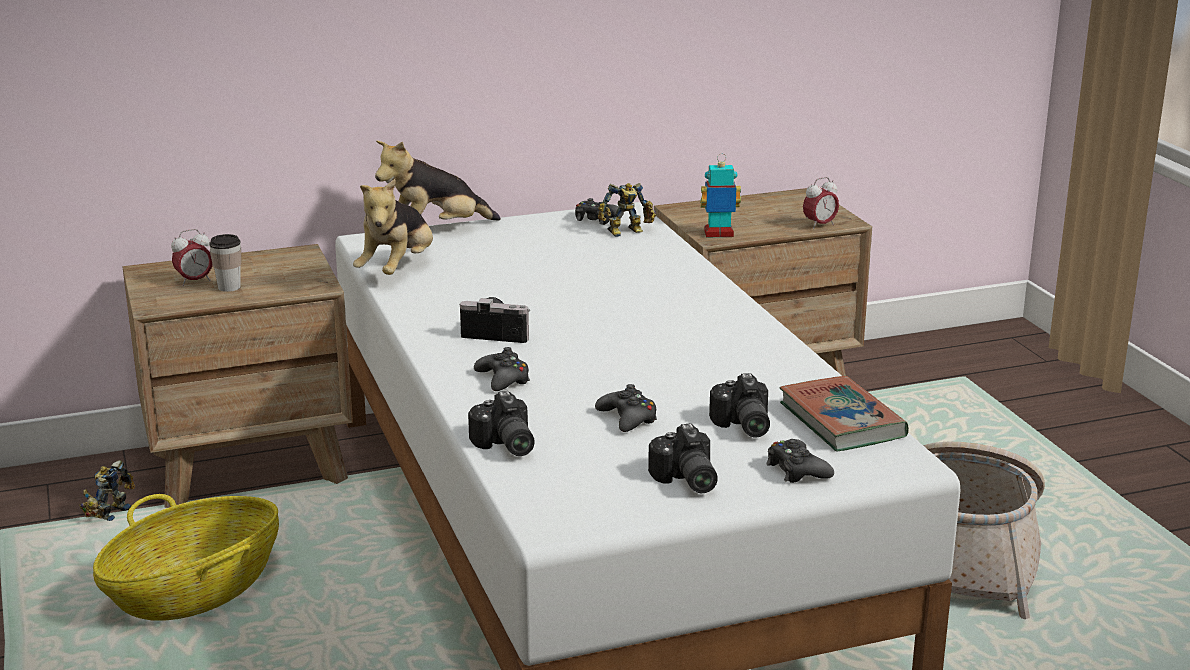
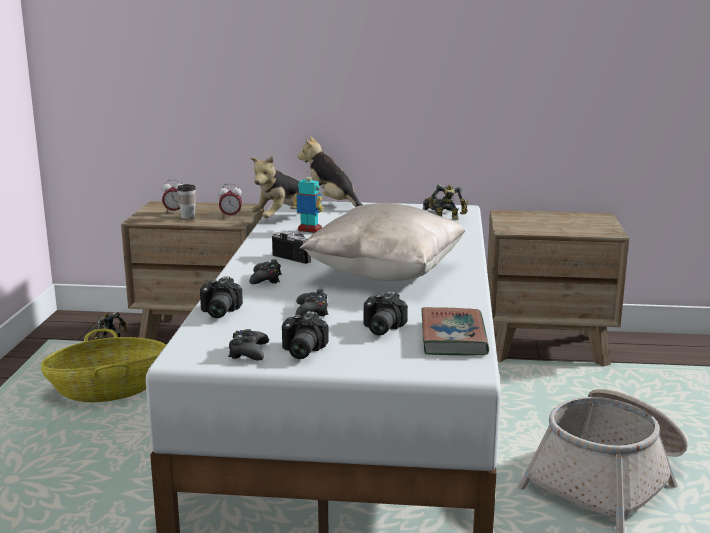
camera: 25 degrees right, 5 degrees down
(435, 230) = (332, 204): plush toy -> plush toy turned 45 degrees clockwise
(651, 340) = (385, 274): none -> beige pillow
(719, 234) = (513, 229): toy robot -> toy robot (309, 230)
(797, 470) = (383, 359): black game controller -> black game controller (248, 352)
(819, 225) = (590, 233): alarm clock -> alarm clock (230, 216)

